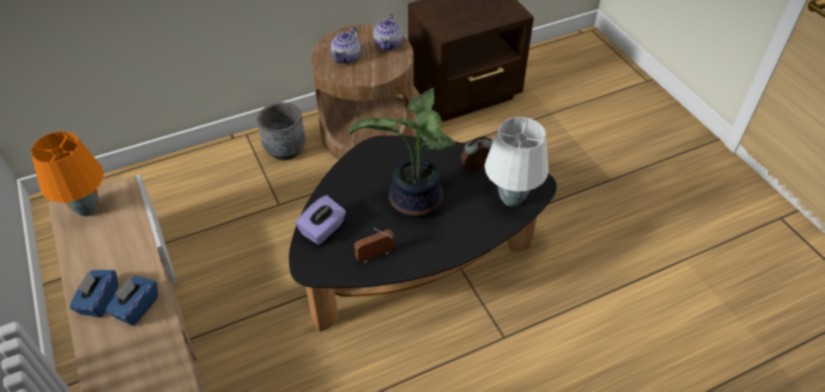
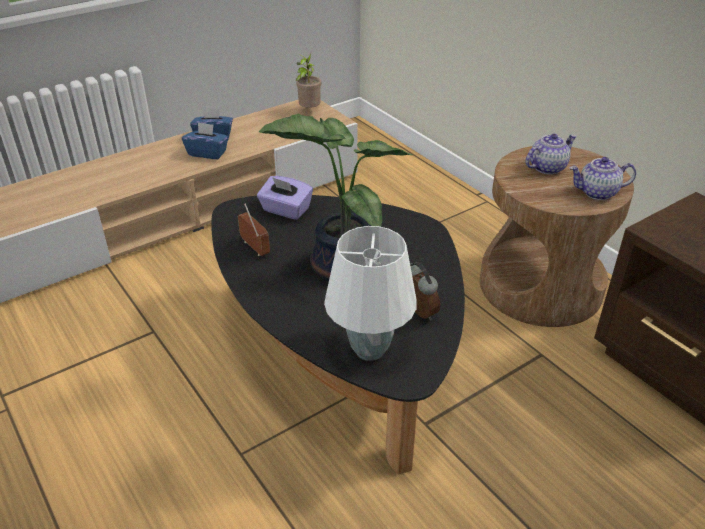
camera: 80 degrees right, 10 degrees down
(86, 209) = (309, 110): orange table lamp -> potted plant
(285, 150) = (477, 230): grey planter -> none
(346, 58) = (547, 167): teapot -> teapot turned 135 degrees clockwise

